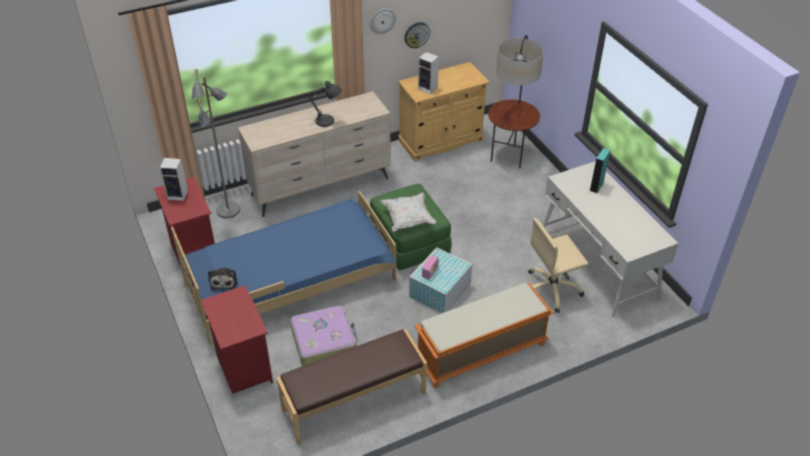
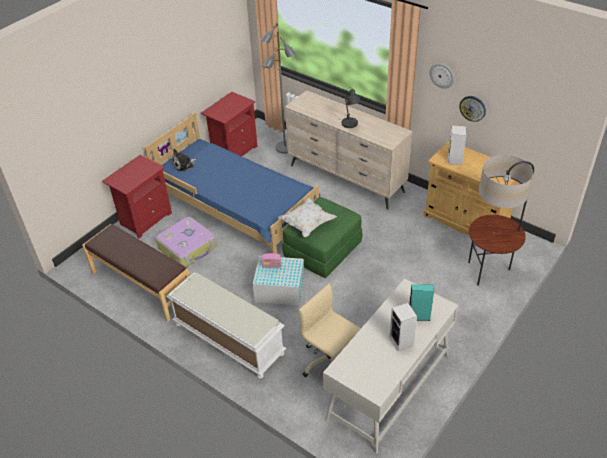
camera: 65 degrees right, 0 degrees up
(178, 194) = (232, 103): speaker -> speaker (402, 342)
(480, 352) = (227, 339): orange bench -> white bench

